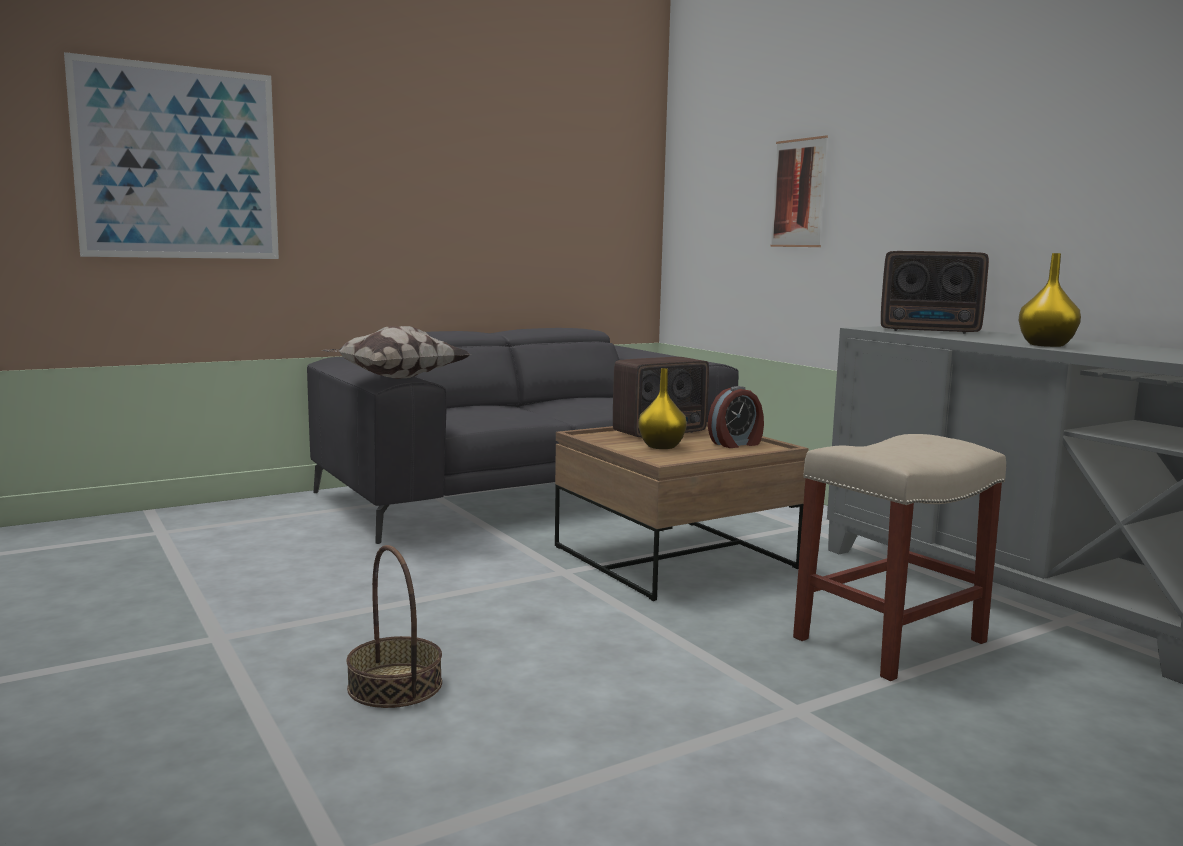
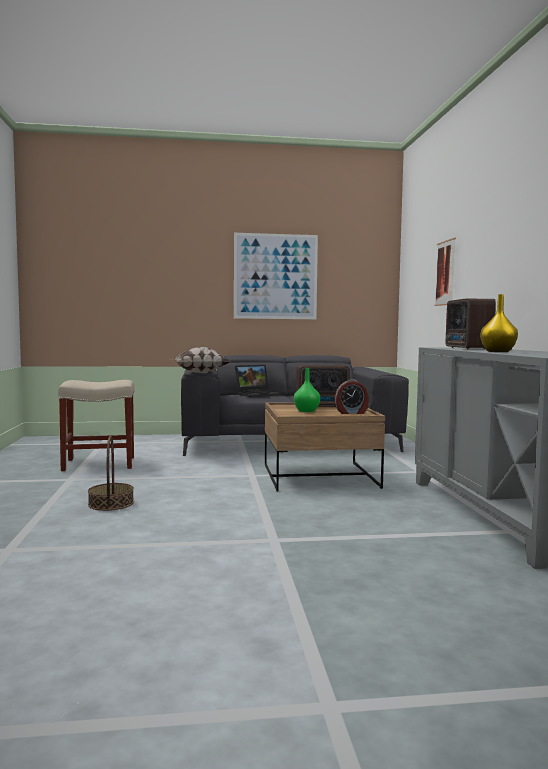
camera: 25 degrees right, 5 degrees down
(178, 163) = (129, 273): picture -> picture (275, 276)
(484, 409) = (257, 394): none -> laptop
(660, 446) = (306, 411): yellow vase -> green vase
(891, 639) = (379, 522): beige stool -> beige stool (100, 464)
(931, 331) = (467, 348): radio -> radio turned 45 degrees clockwise

